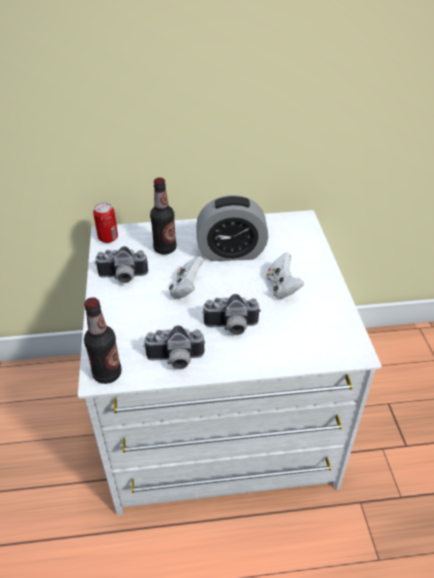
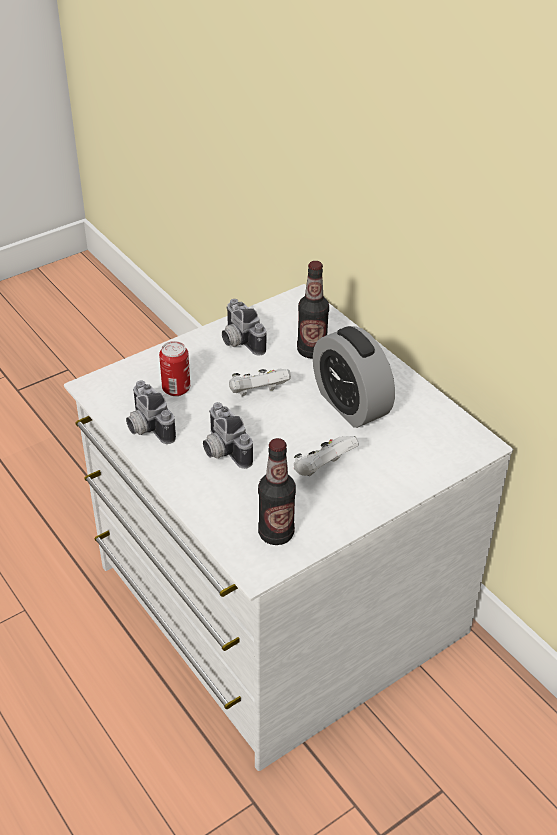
camera: 60 degrees right, 0 degrees up
(107, 374) = (99, 389): bottle -> bottle (276, 533)
(108, 238) = (293, 303): can -> can (176, 389)

